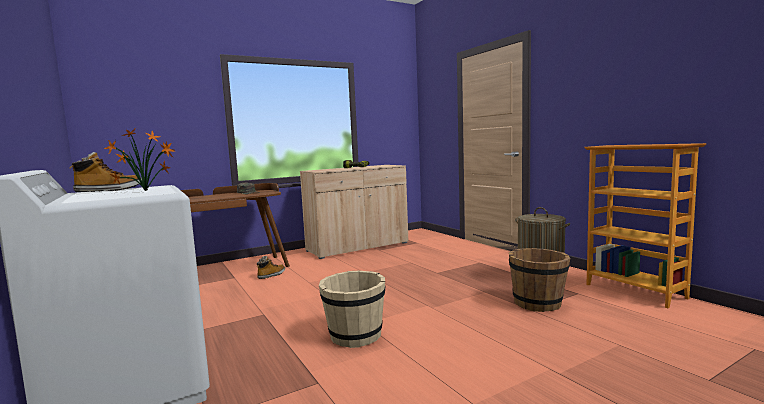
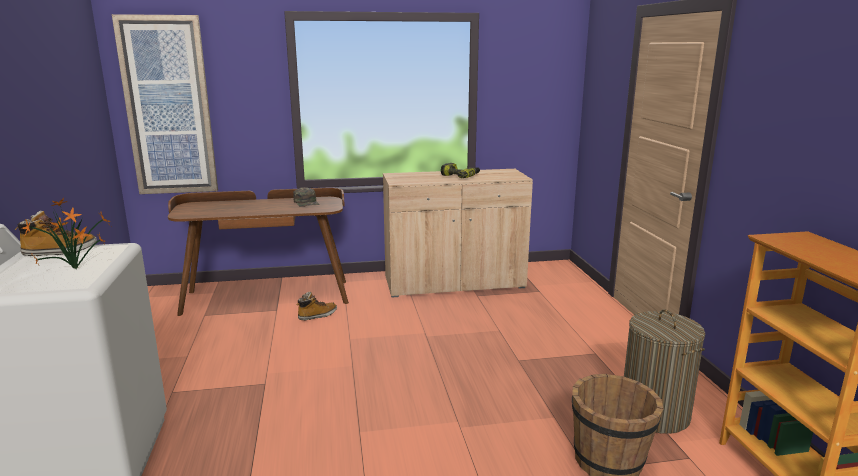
camera: 20 degrees right, 10 degrees up
(124, 125) = (168, 107): none -> picture
(355, 336) = (333, 451): beige bucket -> none

